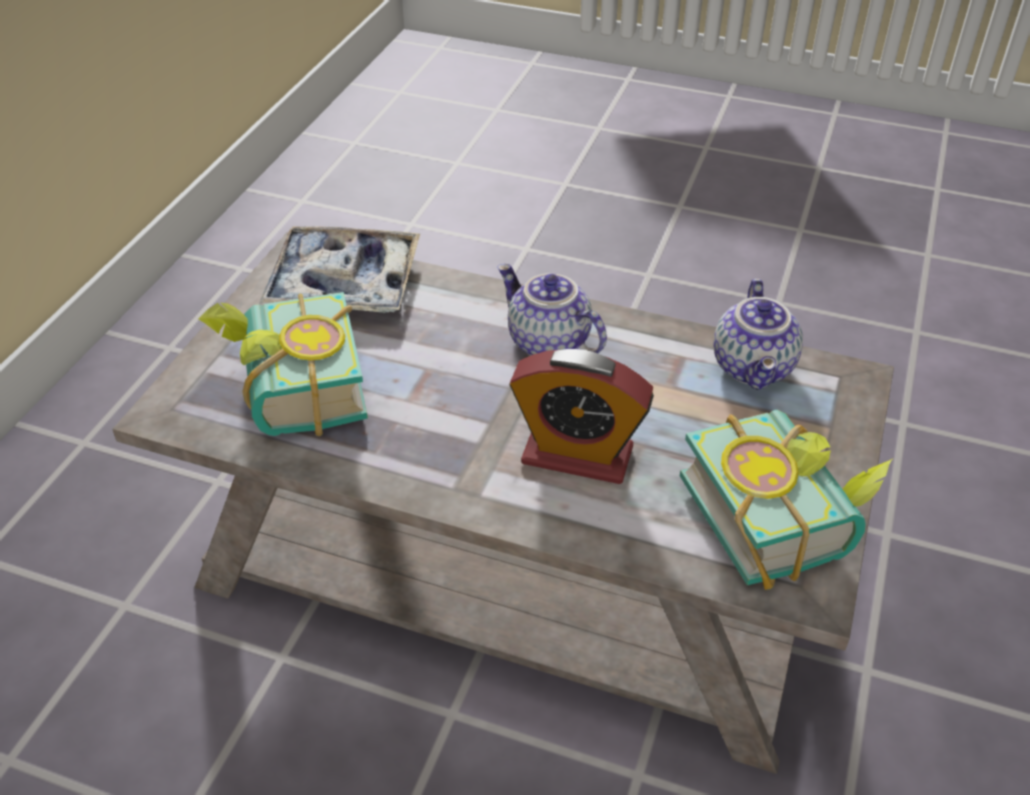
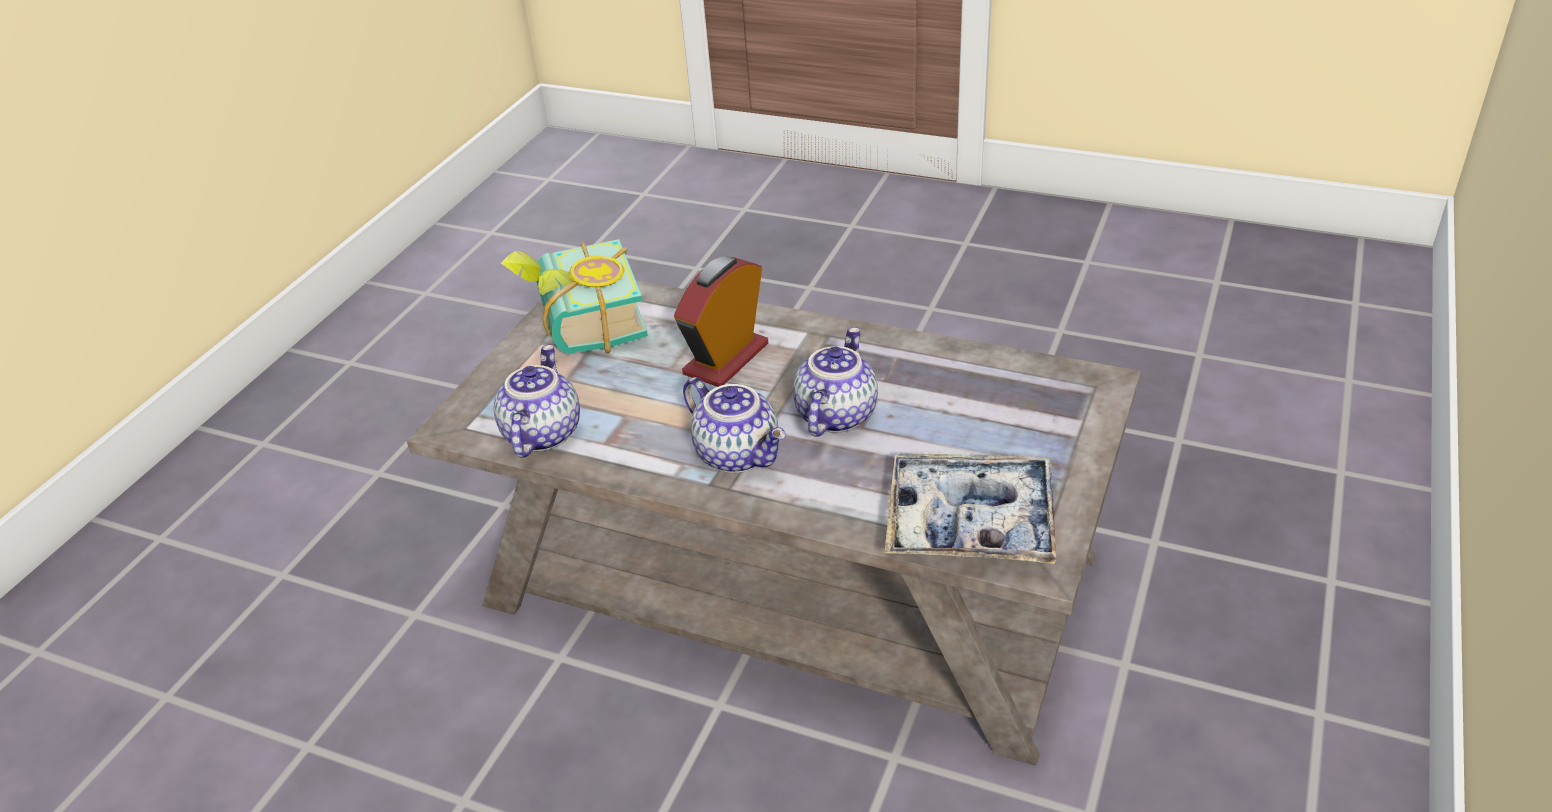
camera: 175 degrees left, 5 degrees down
(291, 392) = (988, 402): book -> none
(453, 382) = (834, 414): none -> teapot
(577, 455) = (726, 359): alarm clock -> alarm clock turned 75 degrees counterclockwise

